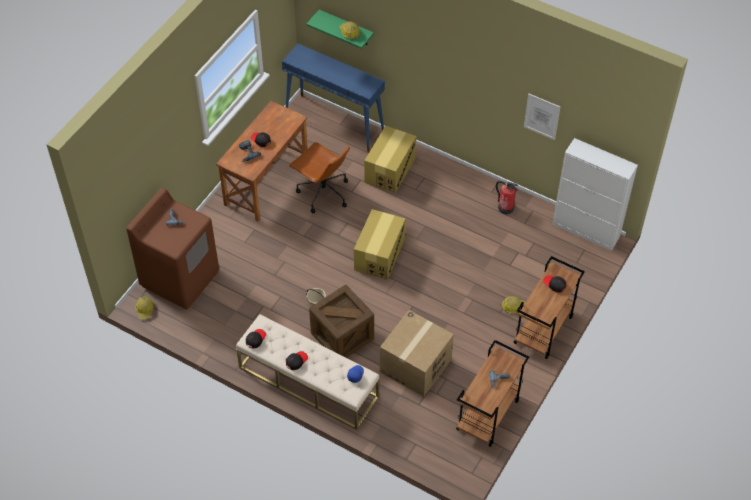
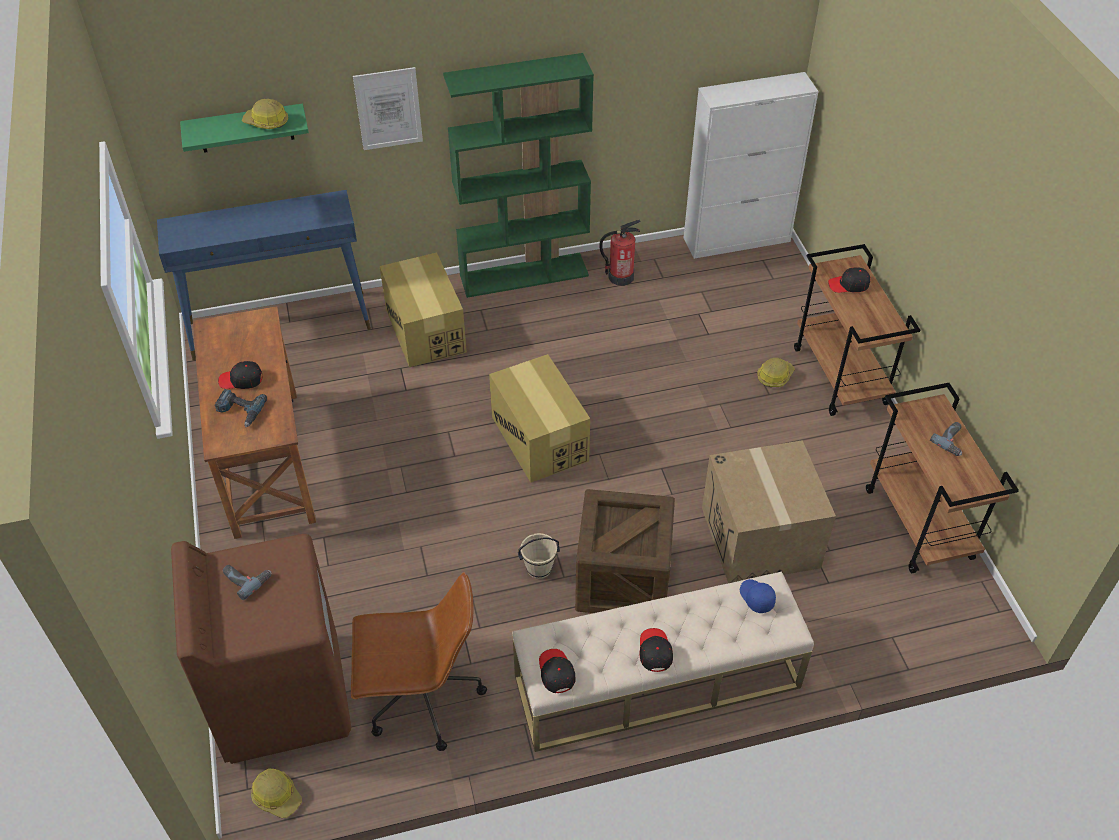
camera: 45 degrees left, 5 degrees down
(323, 193) = (367, 419): brown office chair -> brown office chair (421, 699)
(463, 174) = (524, 275): none -> green bookcase
(542, 116) = (637, 83): picture -> picture (388, 109)

